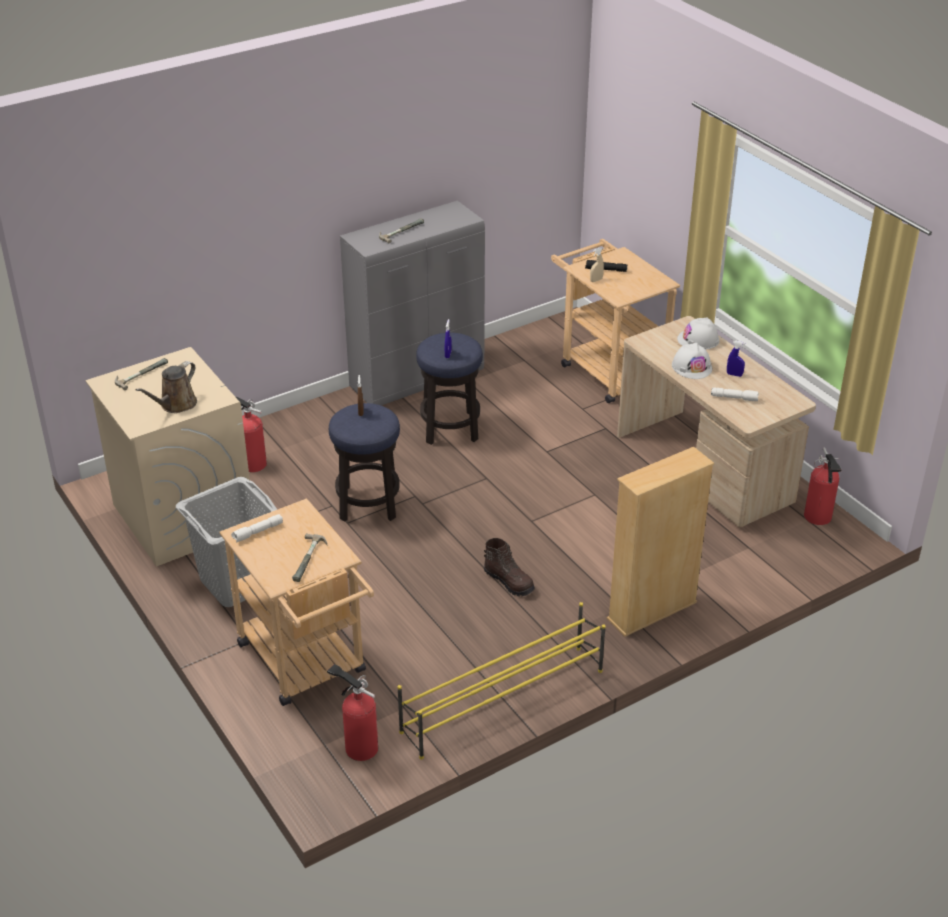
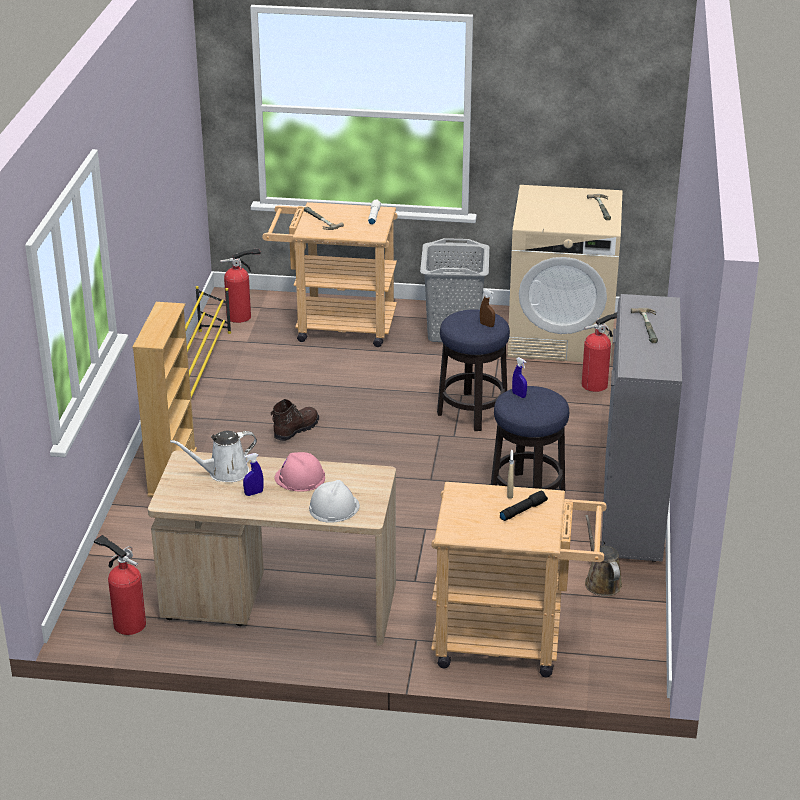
camera: 130 degrees right, 5 degrees down
(175, 405) = (541, 208): brown watering can -> brown watering can (601, 581)
(509, 581) = (295, 430): brown boot -> brown boot turned 135 degrees clockwise
(692, 367) = (299, 478): white hard hat -> pink hard hat
(734, 398) = (224, 472): white flashlight -> white watering can

